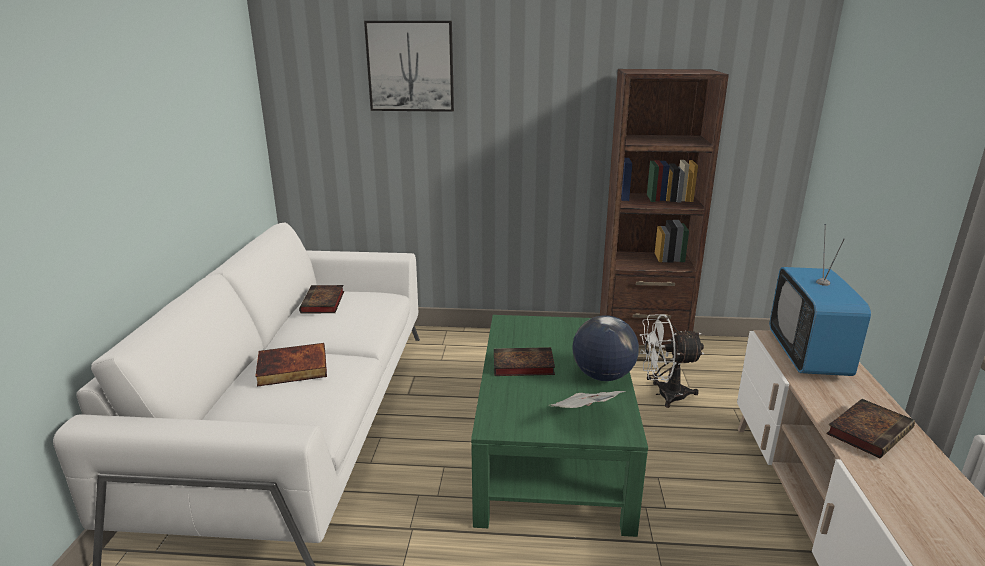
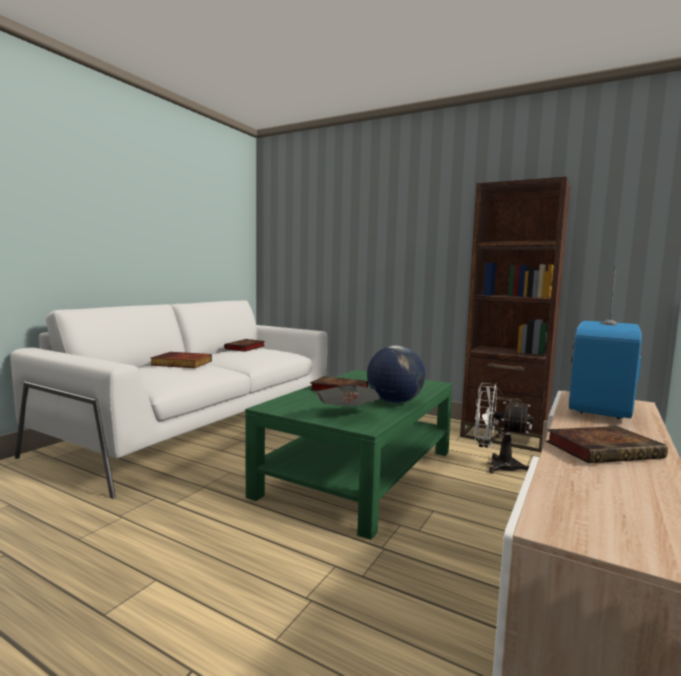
camera: 25 degrees right, 15 degrees down
(410, 66) = (342, 202): picture -> none

